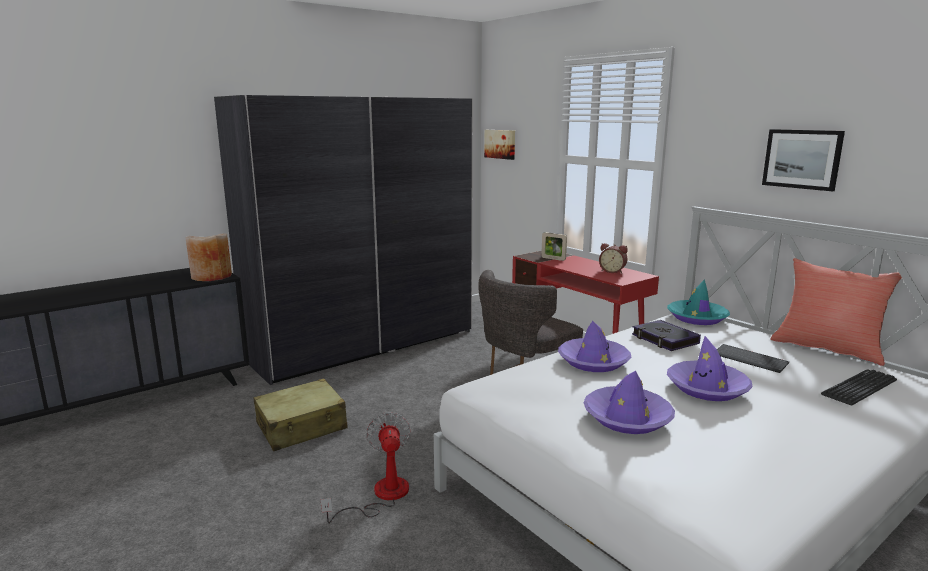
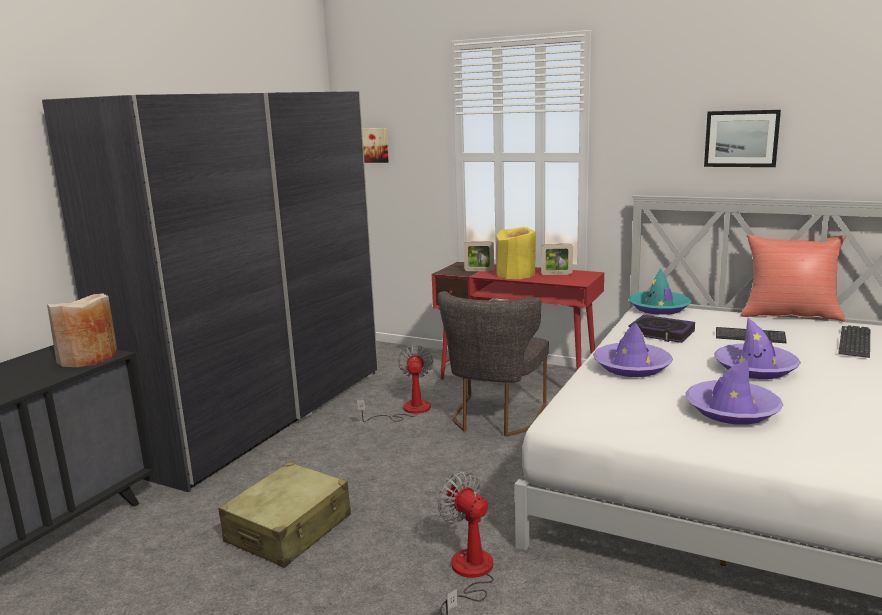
camera: 25 degrees left, 0 degrees up
(464, 365) = (407, 410): none -> fan
(578, 266) = (516, 274): none -> yellow vase
(612, 271) = (556, 274): alarm clock -> picture frame

